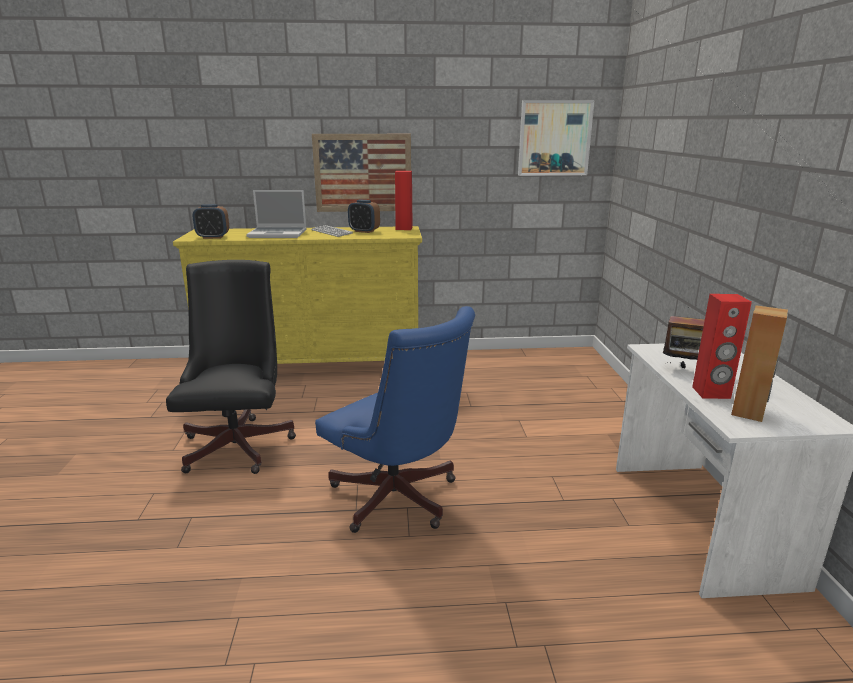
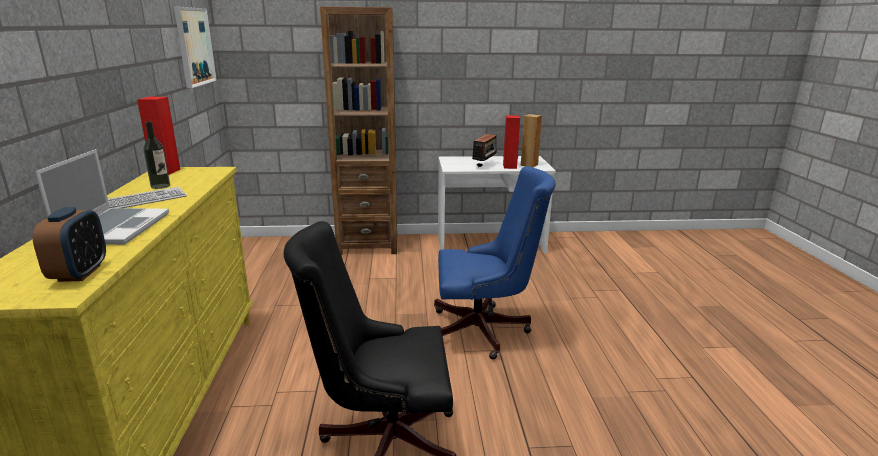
camera: 90 degrees left, 0 degrees up
(363, 173) = (97, 110): picture -> none
(364, 231) = (160, 186): alarm clock -> bottle
(399, 501) = (485, 331): blue office chair -> blue office chair turned 45 degrees clockwise
(617, 413) = (368, 244): none -> brown bookcase

